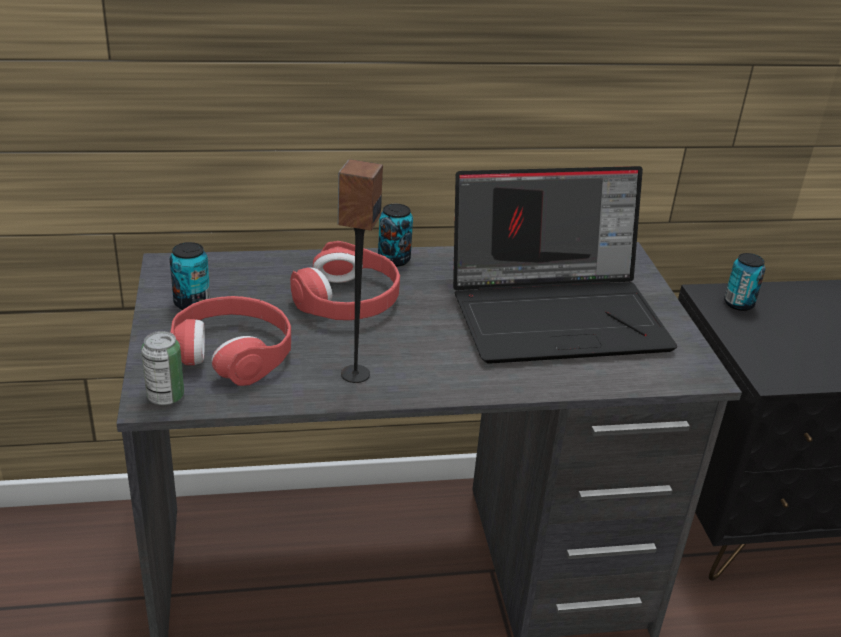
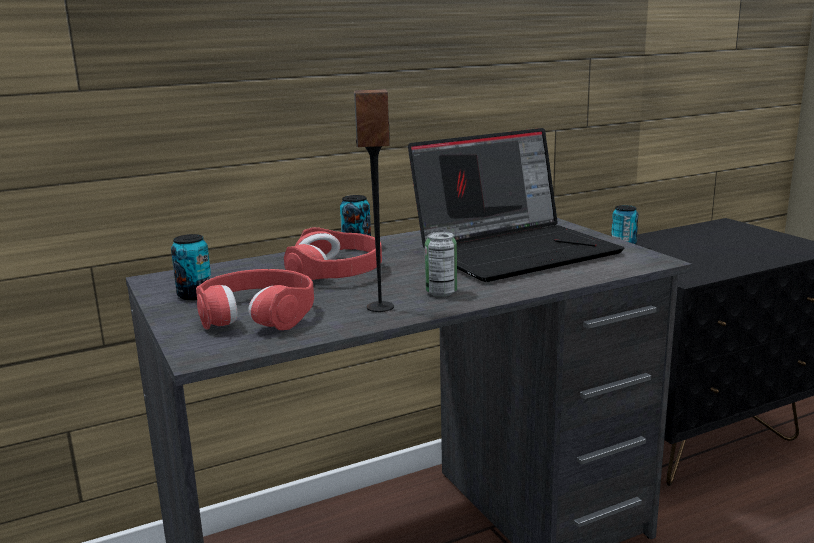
camera: 15 degrees left, 15 degrees down
(165, 396) = (212, 350): can -> can (441, 292)

